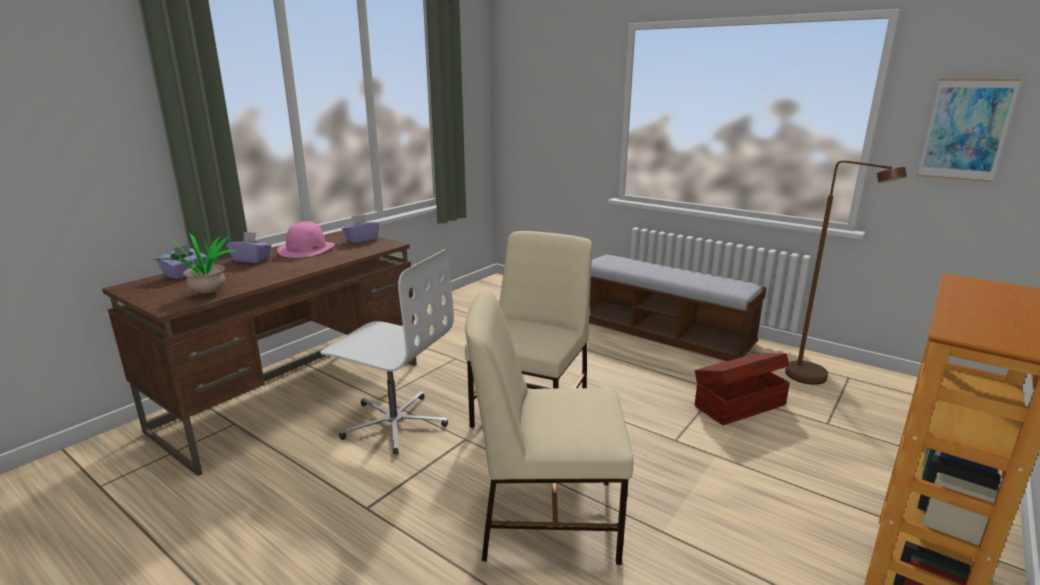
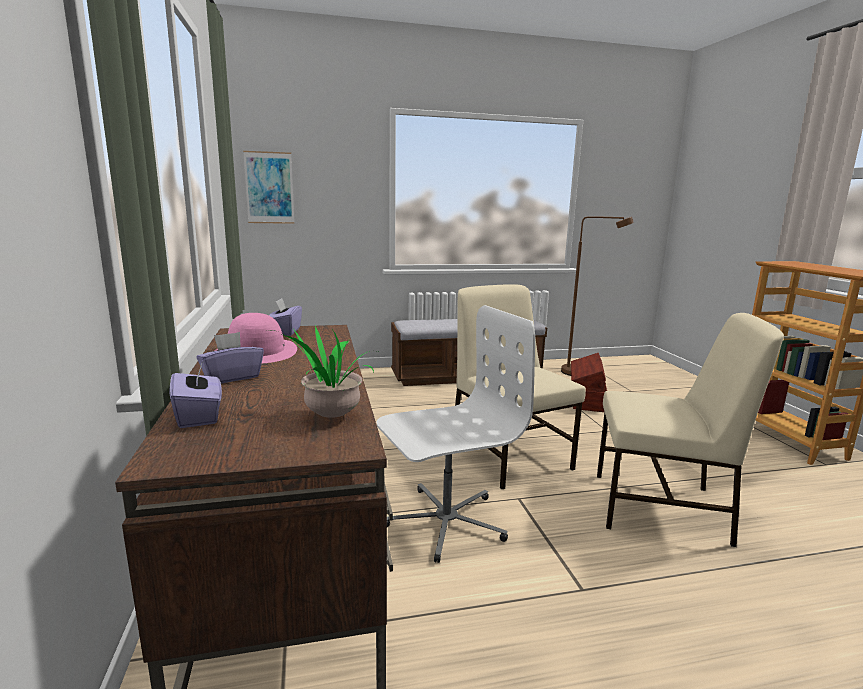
camera: 50 degrees left, 5 degrees down
(546, 517) = (662, 508): beige chair -> beige chair turned 120 degrees counterclockwise
(966, 130) = (619, 197): picture -> picture (269, 188)

